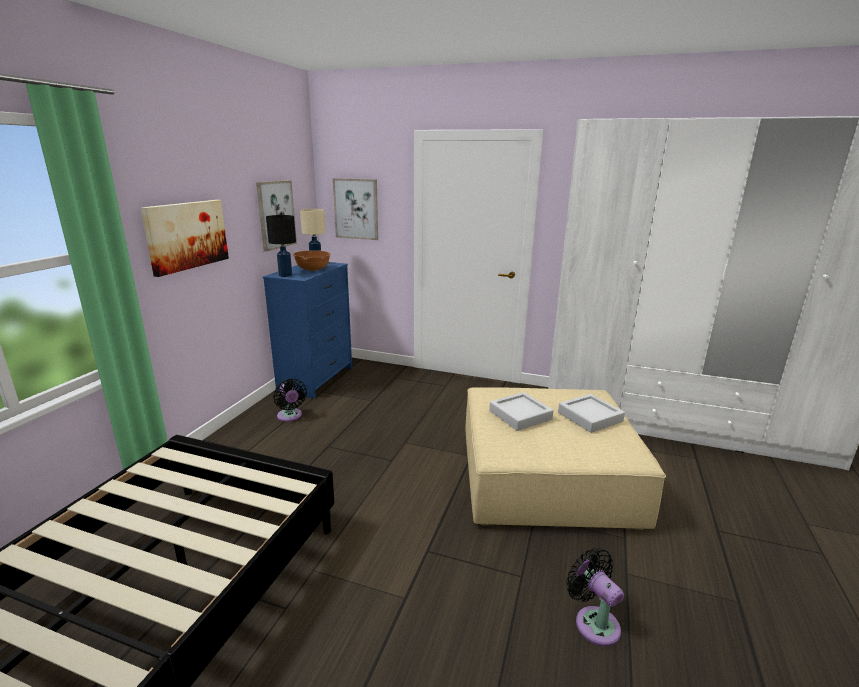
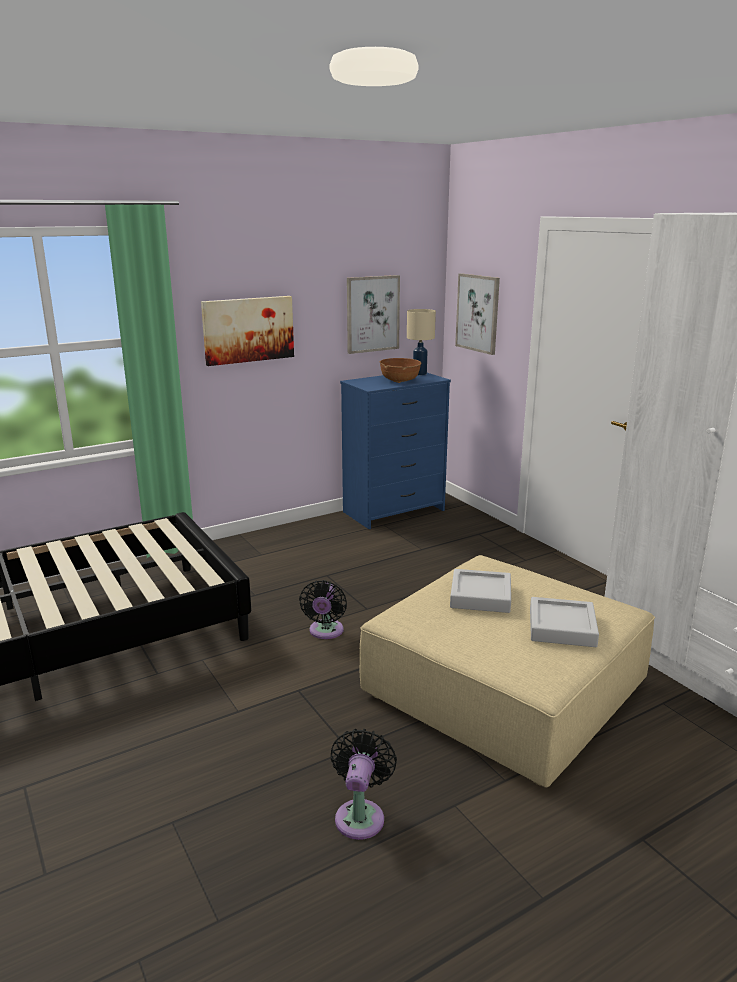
camera: 40 degrees right, 0 degrees up
(285, 275) = (361, 383): black table lamp -> none
(290, 416) = (327, 538): black fan -> black fan (325, 632)

